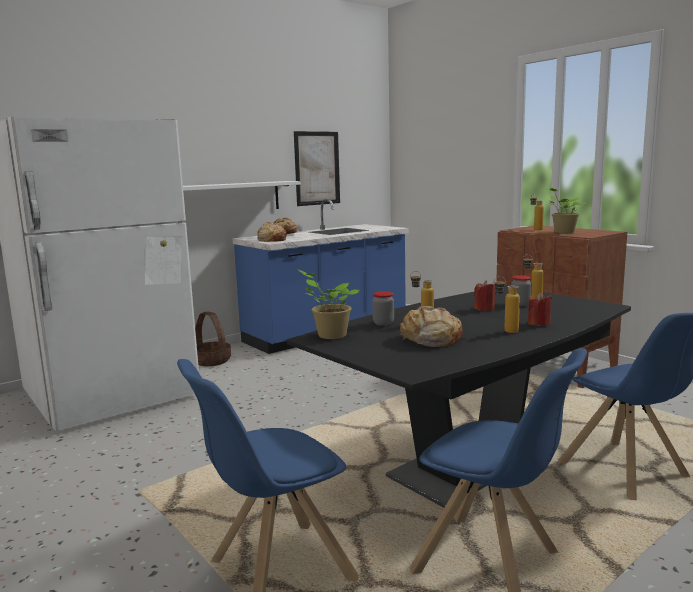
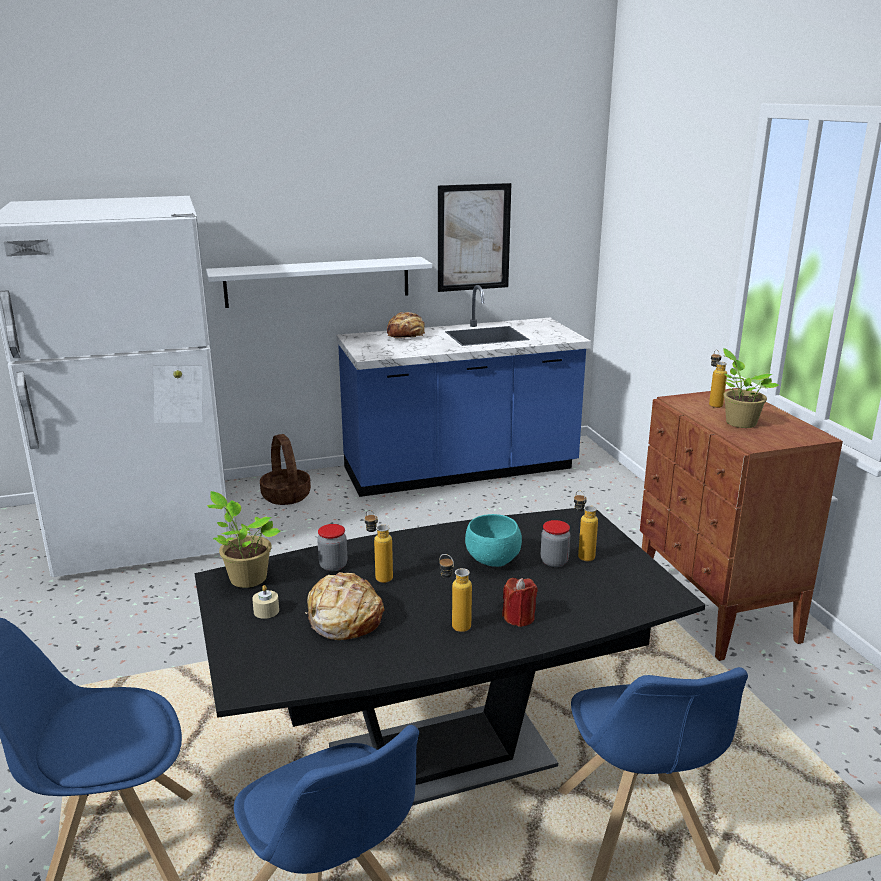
camera: 20 degrees right, 10 degrees up
(271, 240) = (373, 349): bread -> none
(370, 344) = (266, 611): none -> beige candle
(484, 309) = (494, 561): red candle -> turquoise bowl

